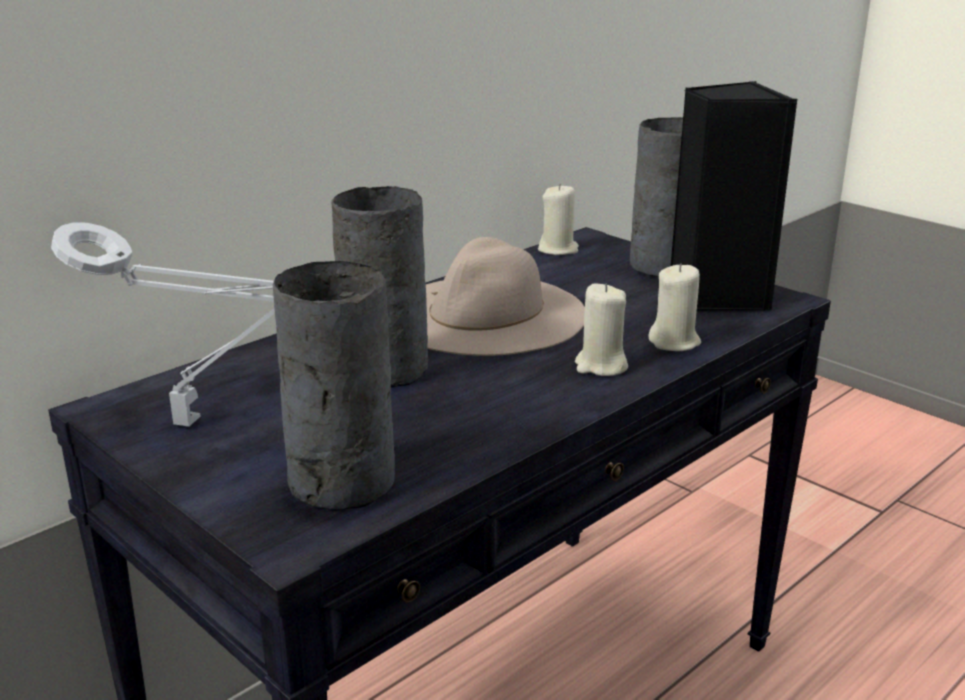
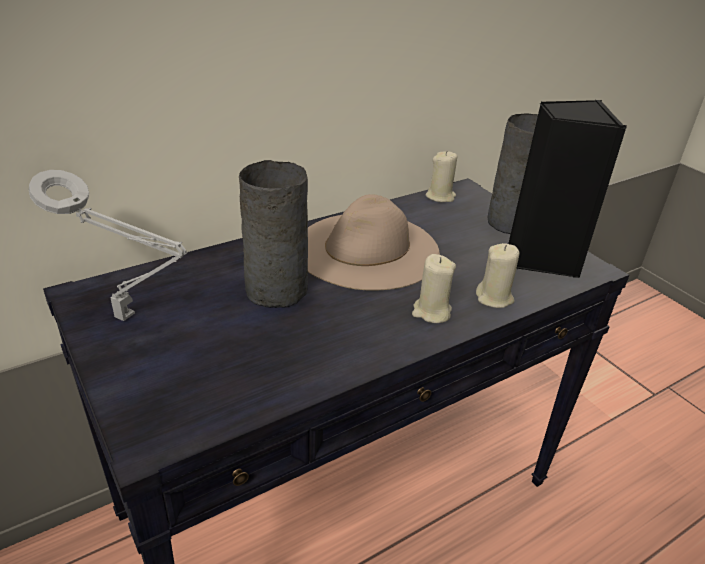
camera: 10 degrees right, 10 degrees up
(339, 483) = (203, 392): grey vase -> none

